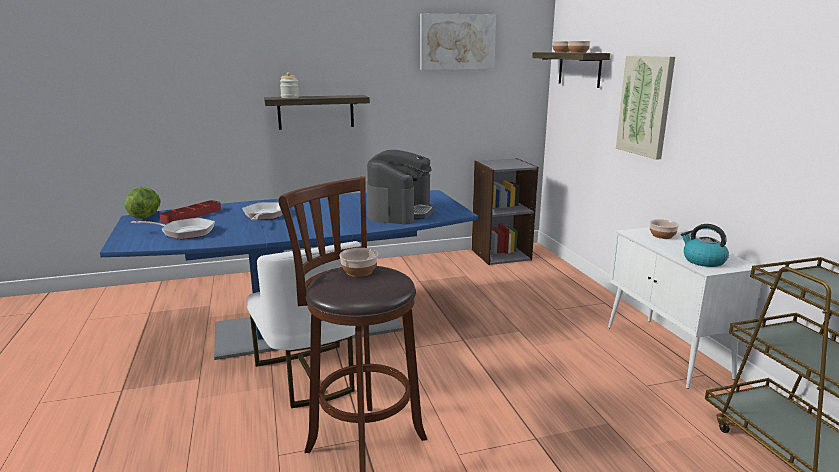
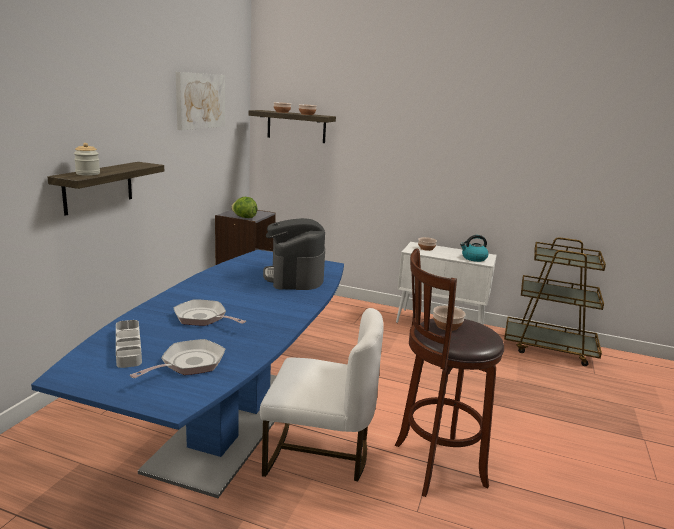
camera: 55 degrees left, 0 degrees up
(145, 216) = (74, 371): lettuce -> lettuce (244, 217)
(192, 215) = (128, 347): red tray -> grey tray
(400, 212) = (294, 277): coffee machine -> coffee machine turned 150 degrees counterclockwise
(645, 106) = (381, 158): picture -> none

